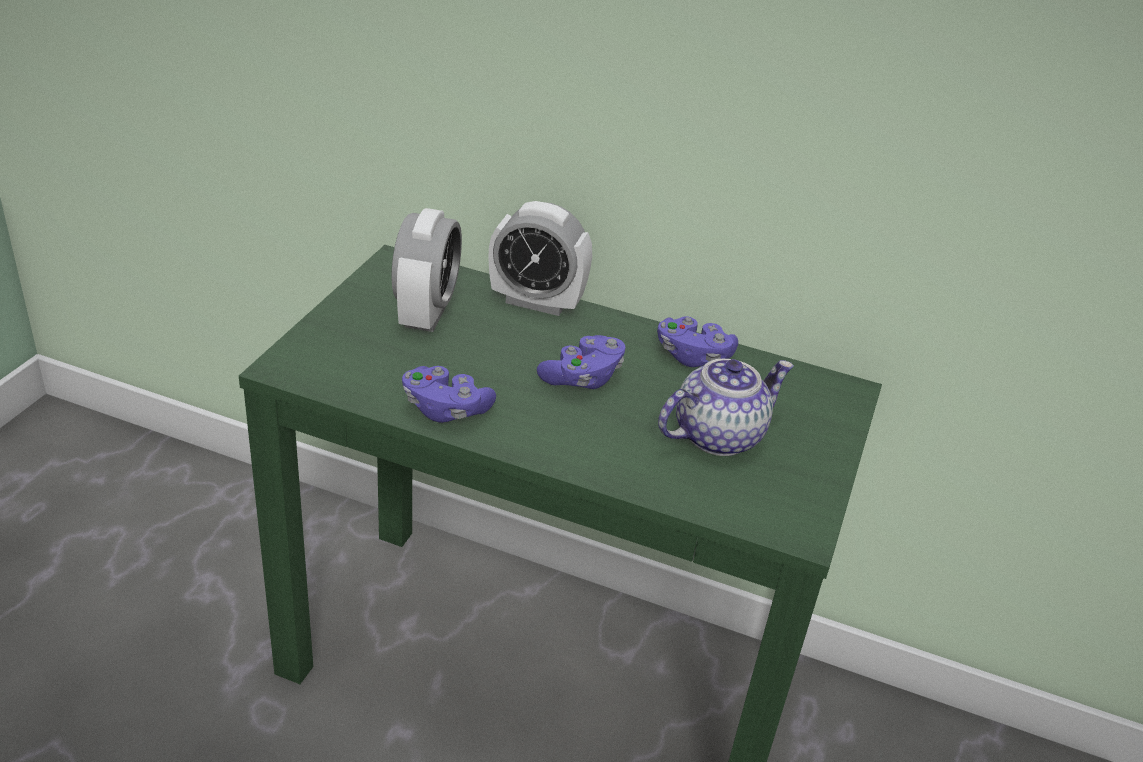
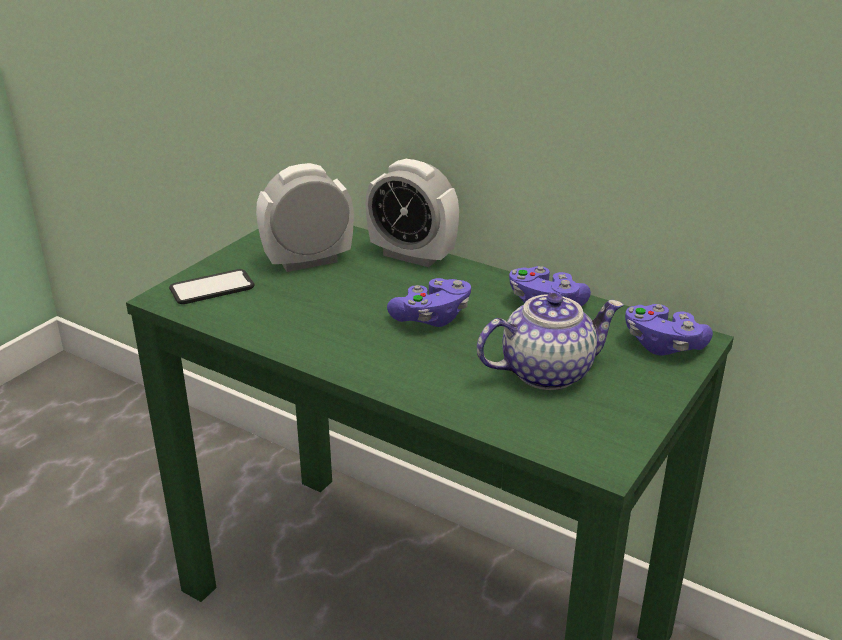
camera: 15 degrees right, 5 degrees down
(331, 353) = (212, 288): none -> phone
(426, 313) = (308, 261): alarm clock -> alarm clock turned 135 degrees counterclockwise
(445, 409) = (294, 337): purple game controller -> purple game controller (663, 345)

